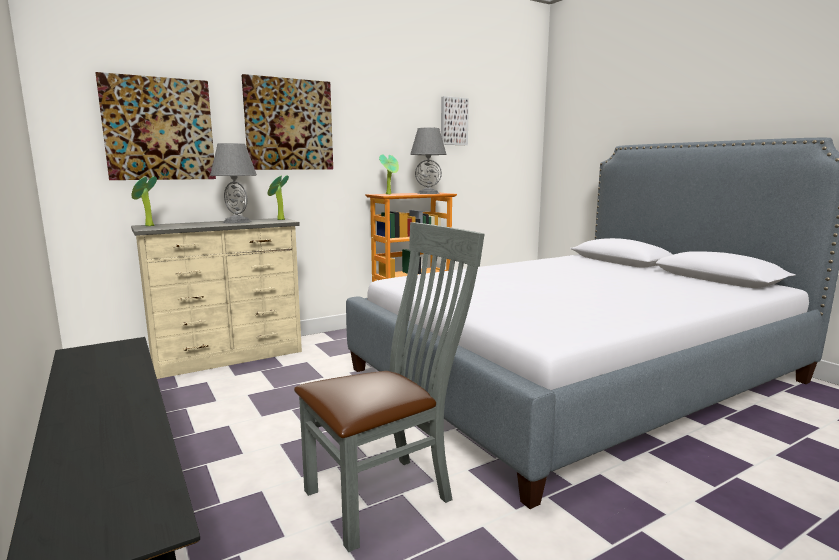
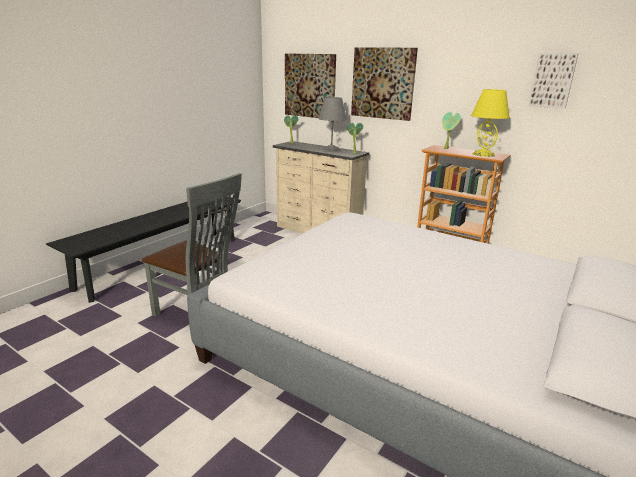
camera: 65 degrees right, 10 degrees up
(428, 193) = (483, 154): grey table lamp -> yellow table lamp

